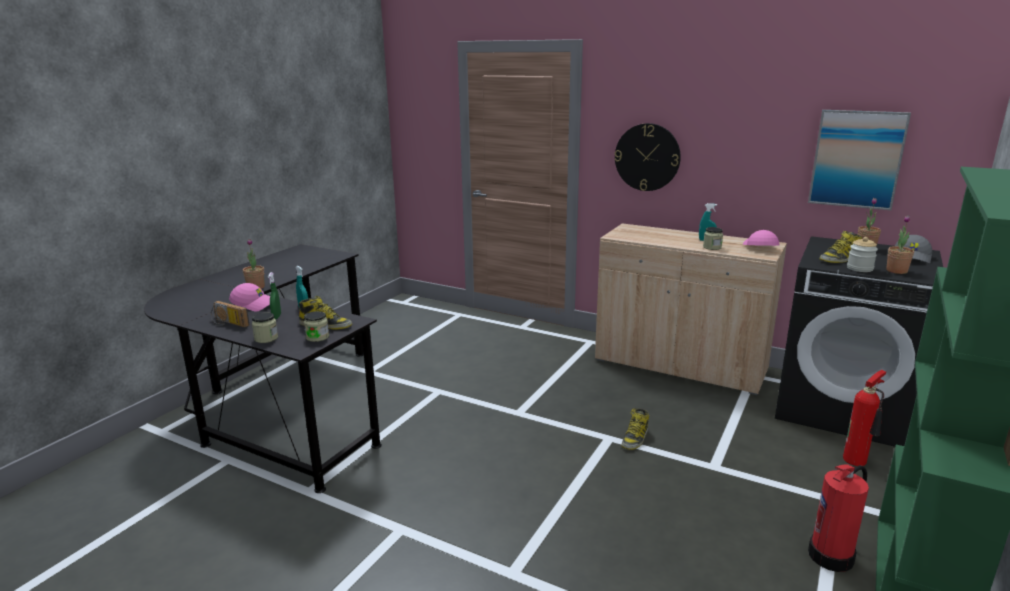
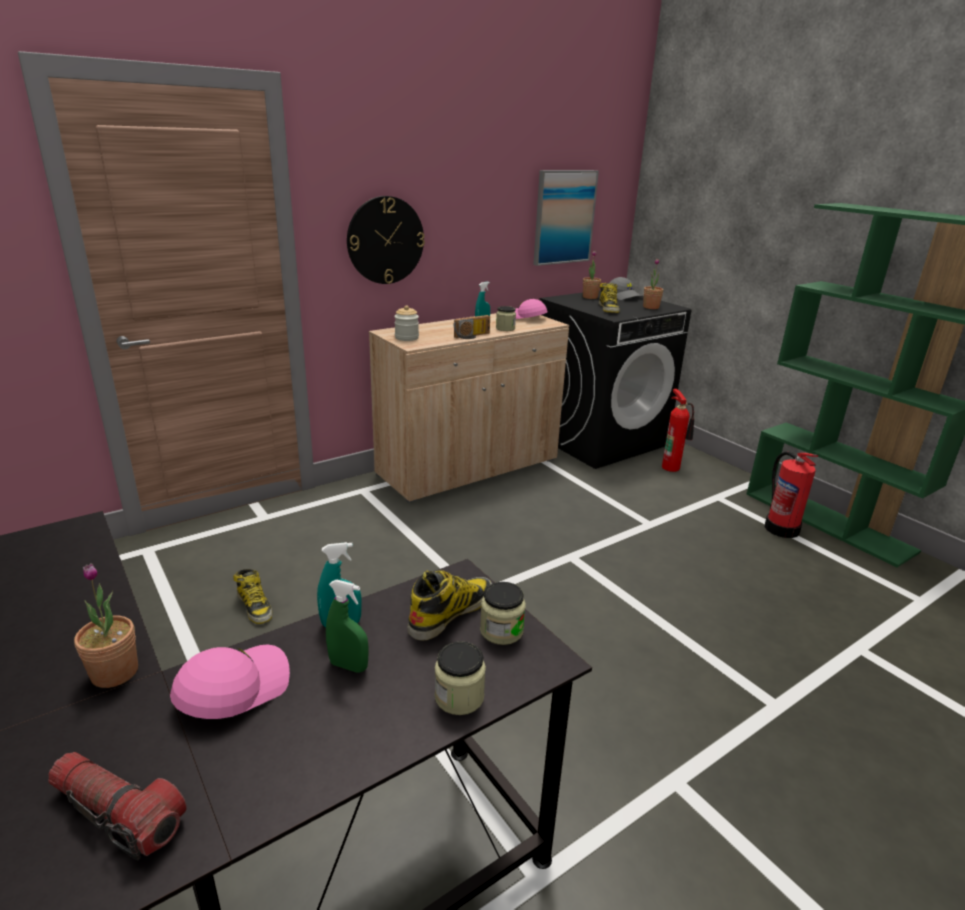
camera: 65 degrees left, 5 degrees up
(193, 307) = (117, 813): none -> flashlight
(228, 324) = (319, 749): radio -> radio (472, 336)
(635, 438) = (581, 543): boot -> boot (255, 606)
(859, 268) = (637, 312): jar -> jar (406, 338)

